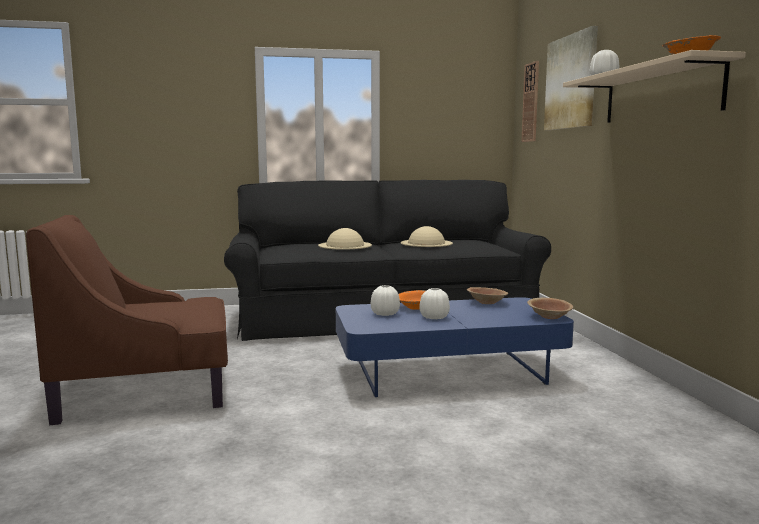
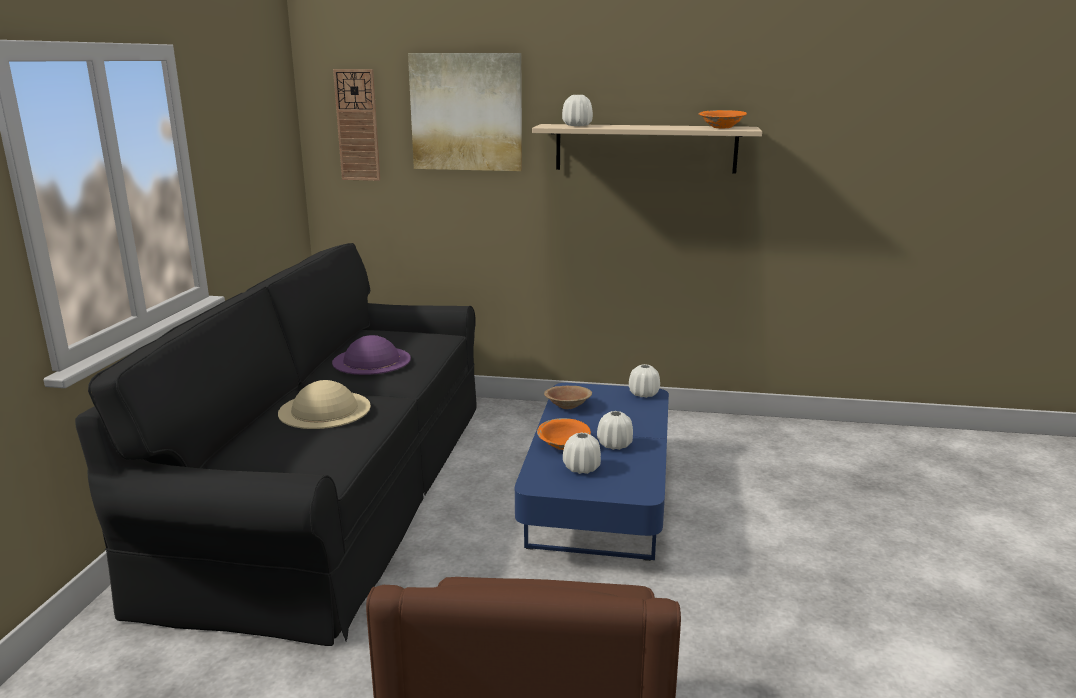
camera: 70 degrees left, 10 degrees up
(426, 243) = (371, 360): beige hat -> purple hat
(549, 317) = (643, 394): brown bowl -> white vase

